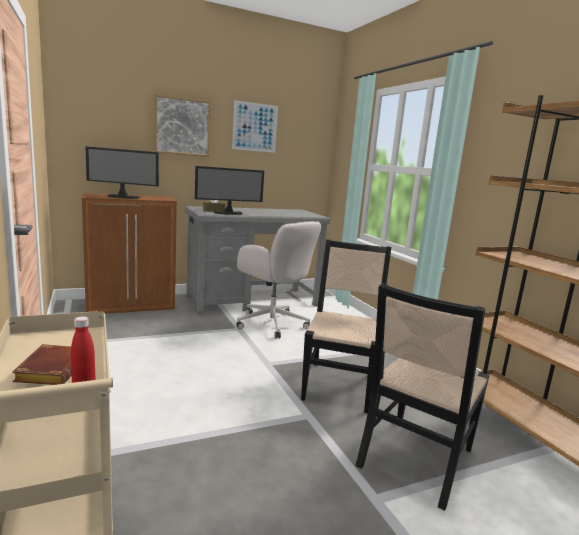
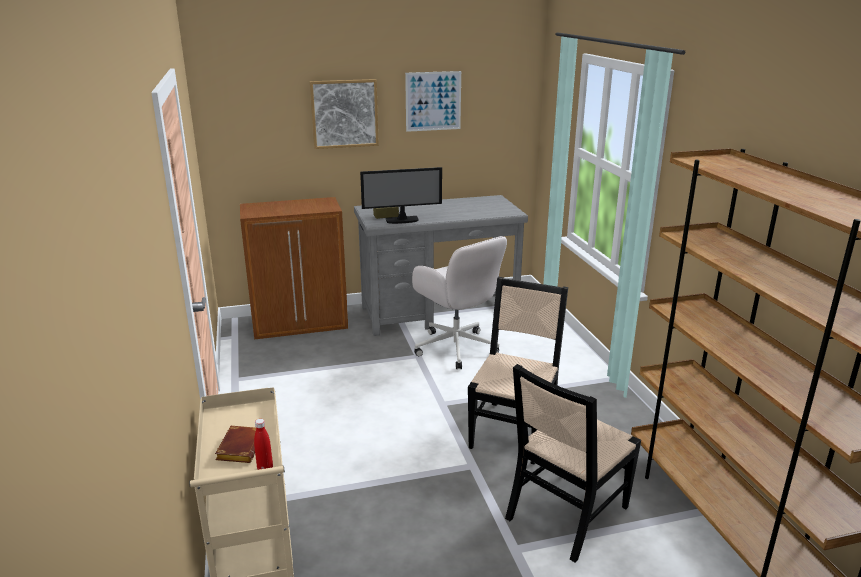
camera: 10 degrees right, 10 degrees up
(122, 197) = (282, 210): monitor -> none

